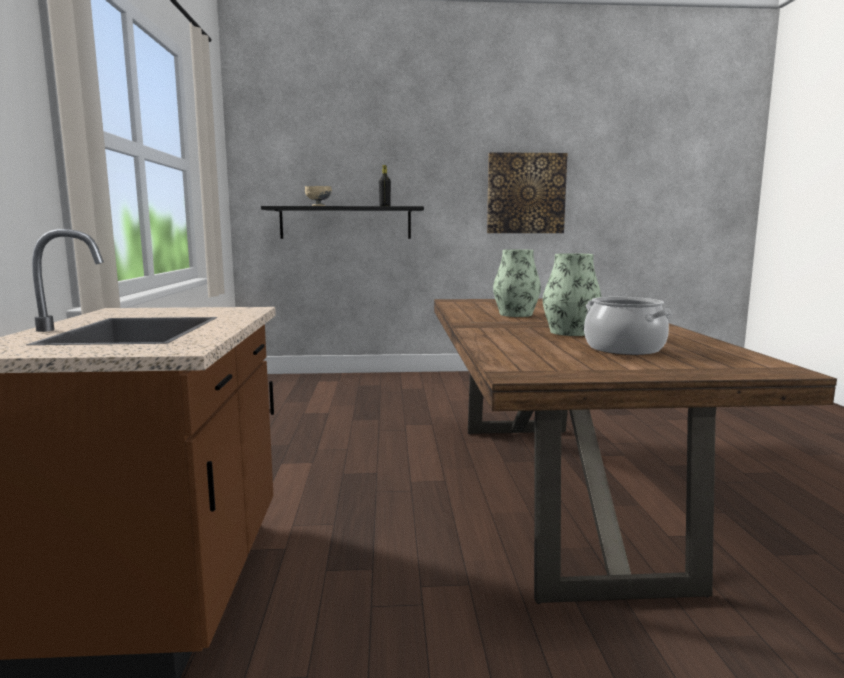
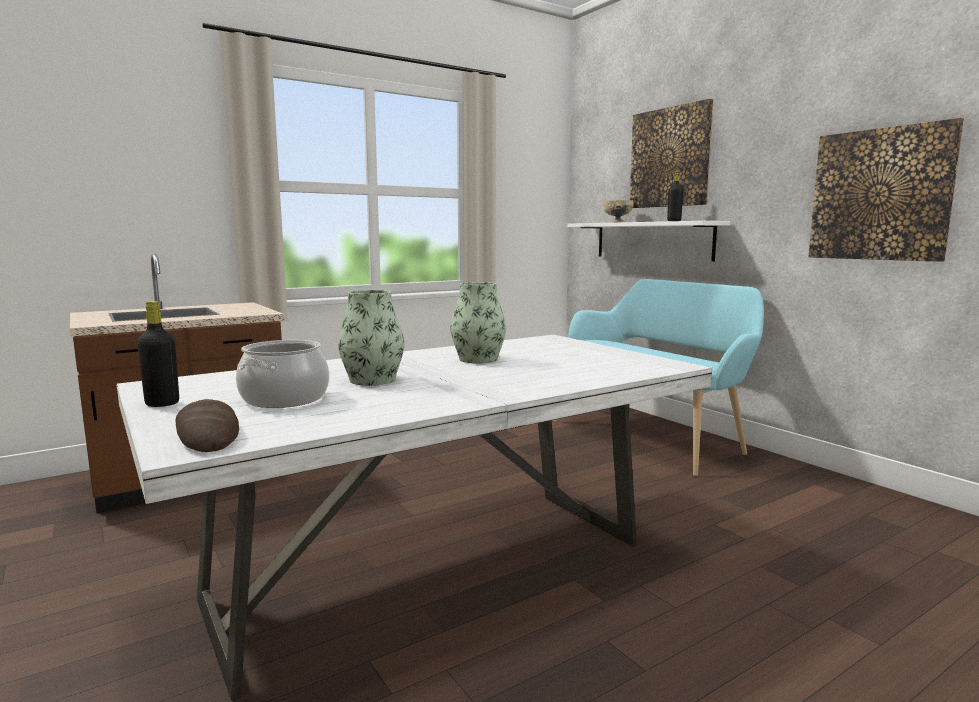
camera: 60 degrees right, 0 degrees up
(345, 223) = (652, 240): black shelf -> white shelf
(359, 152) = (670, 157): none -> picture
(399, 383) = (651, 436): none -> turquoise bench
(553, 491) = (435, 571): brown dining table -> white dining table
(620, 372) = (162, 404): none -> black bottle
(736, 365) = (208, 434): none -> bread

